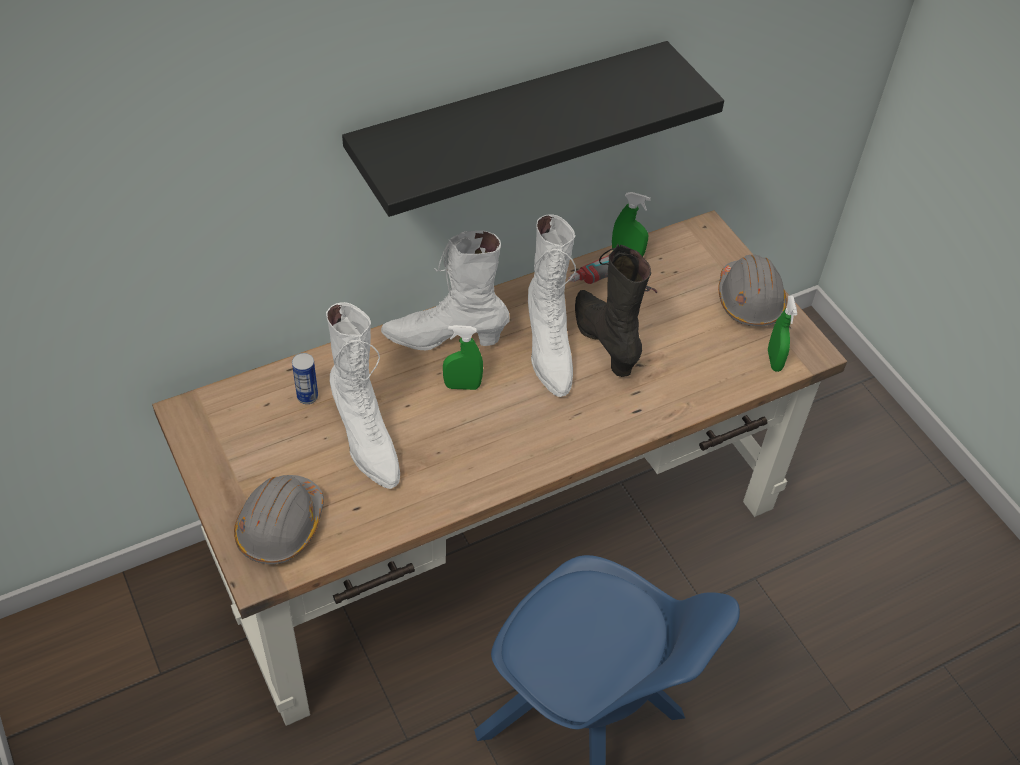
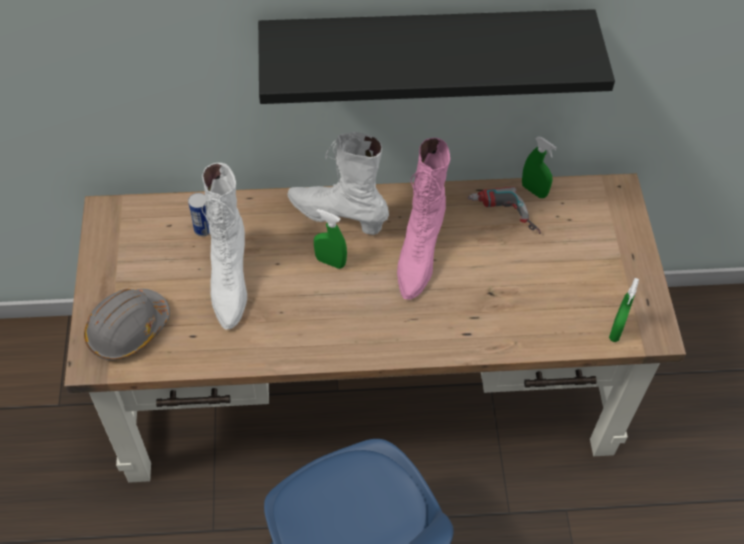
camera: 25 degrees right, 5 degrees up
(548, 351) = (418, 255): white boot -> pink boot
(604, 341) = (472, 262): black boot -> none
(749, 300) = (623, 267): grey hard hat -> none

